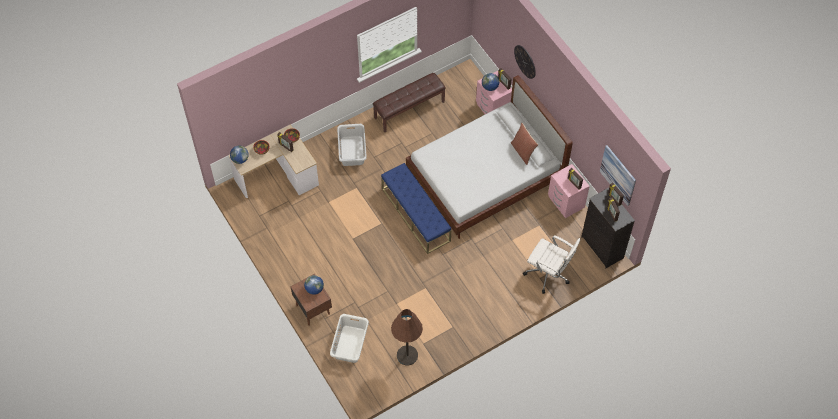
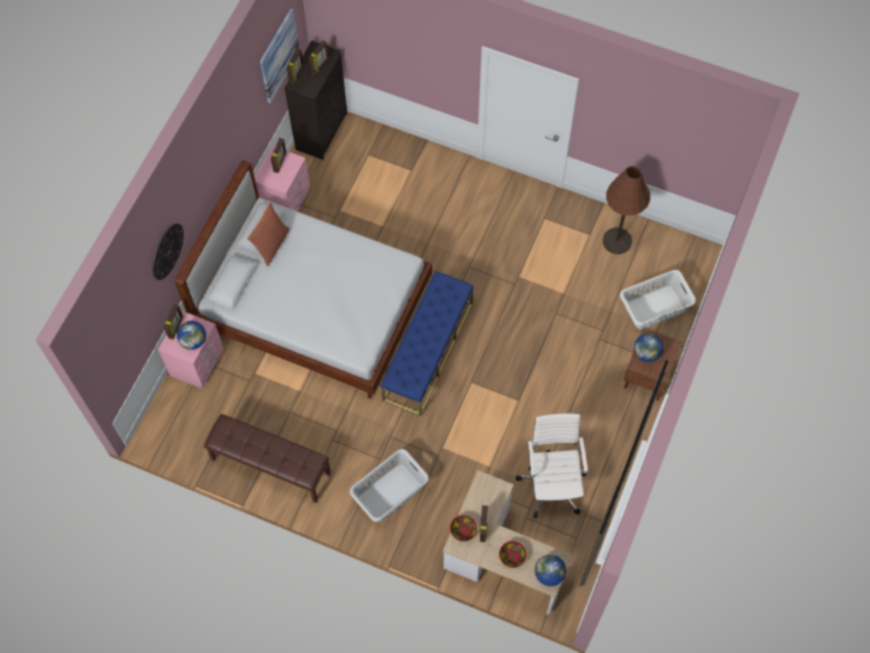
camera: 125 degrees left, 5 degrees up
(549, 273) = (398, 164): white office chair -> white office chair (553, 483)

